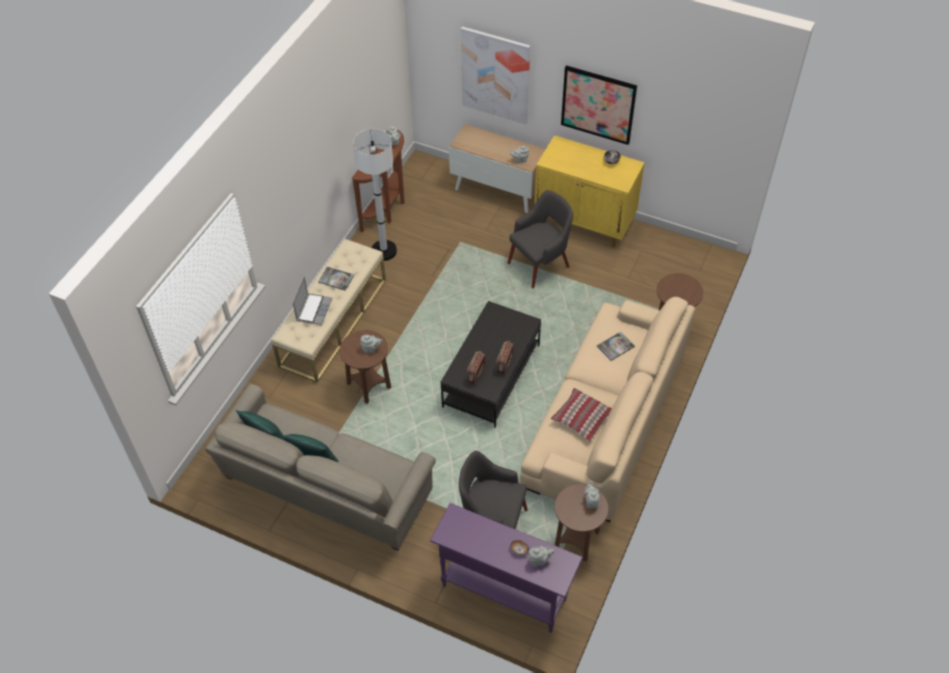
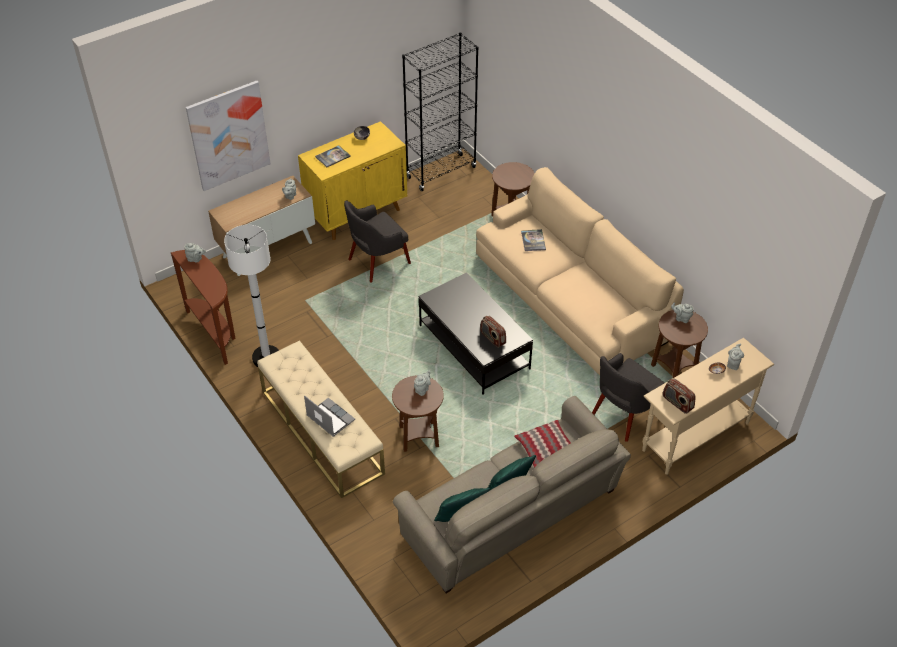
camera: 60 degrees left, 5 degrees down
(336, 279) = (305, 386): book -> book (332, 157)
(503, 592) = (695, 436): purple console table -> beige console table
(504, 363) = (496, 315): radio -> radio (677, 403)
(539, 264) = (378, 262): grey armchair -> grey armchair turned 120 degrees counterclockwise
(581, 418) = (590, 293): pillow -> pillow (546, 450)
(598, 104) = (329, 95): picture -> none
(686, 251) = (441, 172): none -> black bookcase

